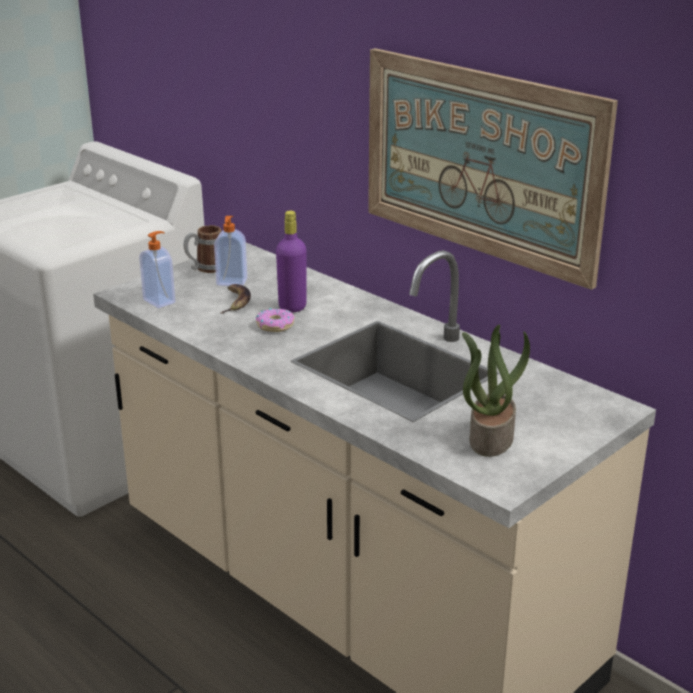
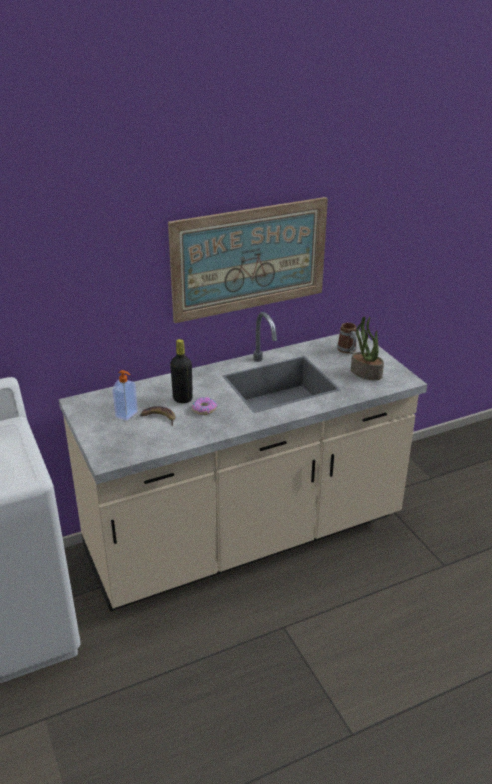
camera: 70 degrees left, 5 degrees up
(160, 301) = (133, 447): soap dispenser -> none
(206, 269) = (95, 421): mug -> mug (348, 351)
(292, 307) = (182, 399): purple bottle -> black bottle

